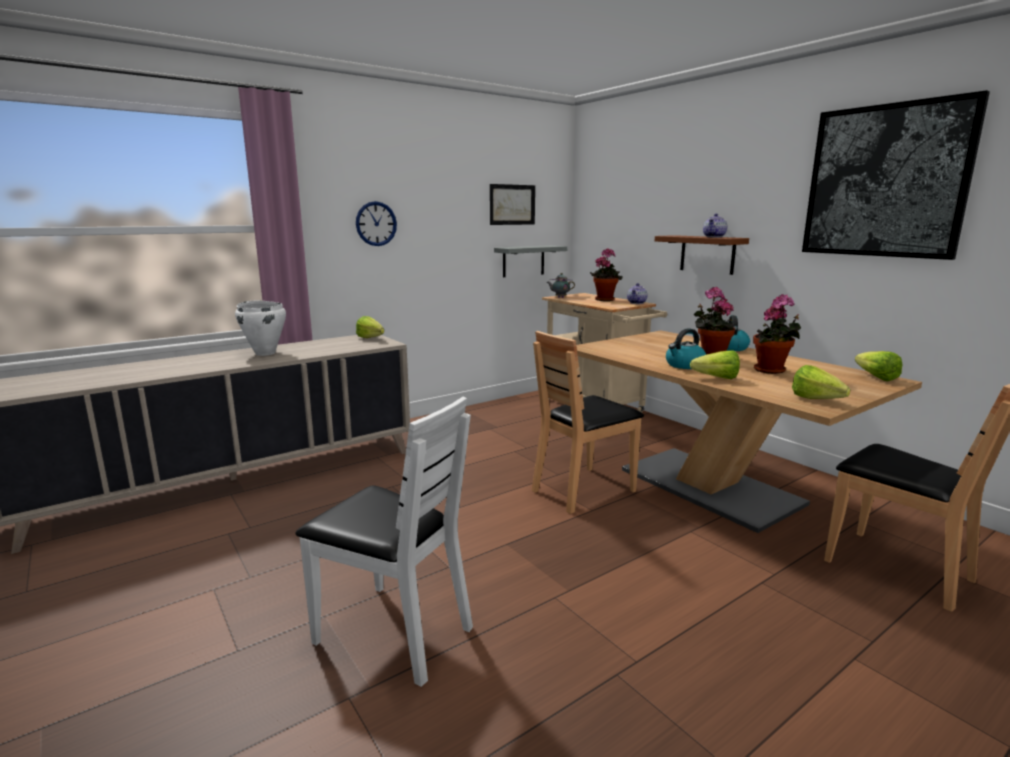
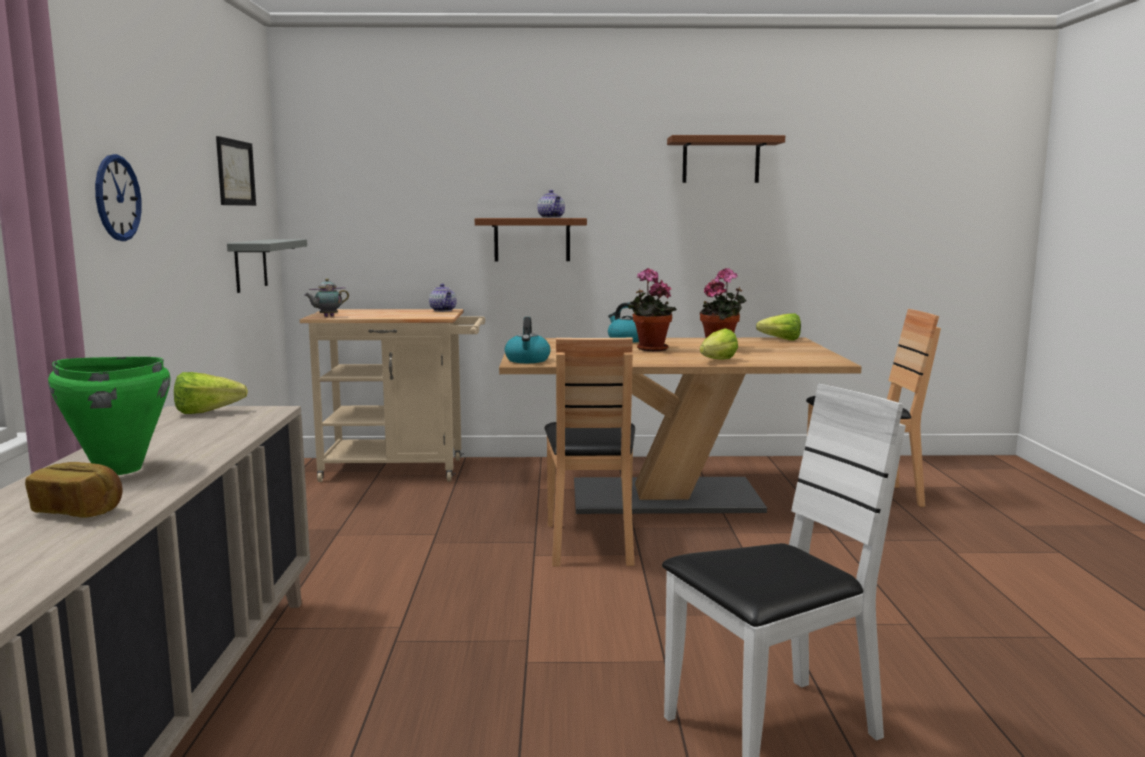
camera: 55 degrees left, 5 degrees down
(205, 364) = (79, 511): none -> bread
(265, 353) = (118, 469): white cooking pot -> green cooking pot
(605, 299) = (391, 312): potted plant -> none
(684, 365) = (659, 358): kettle -> kettle (527, 360)
(819, 401) = (819, 359): lettuce -> none
(885, 181) = (721, 160): picture -> brown shelf

